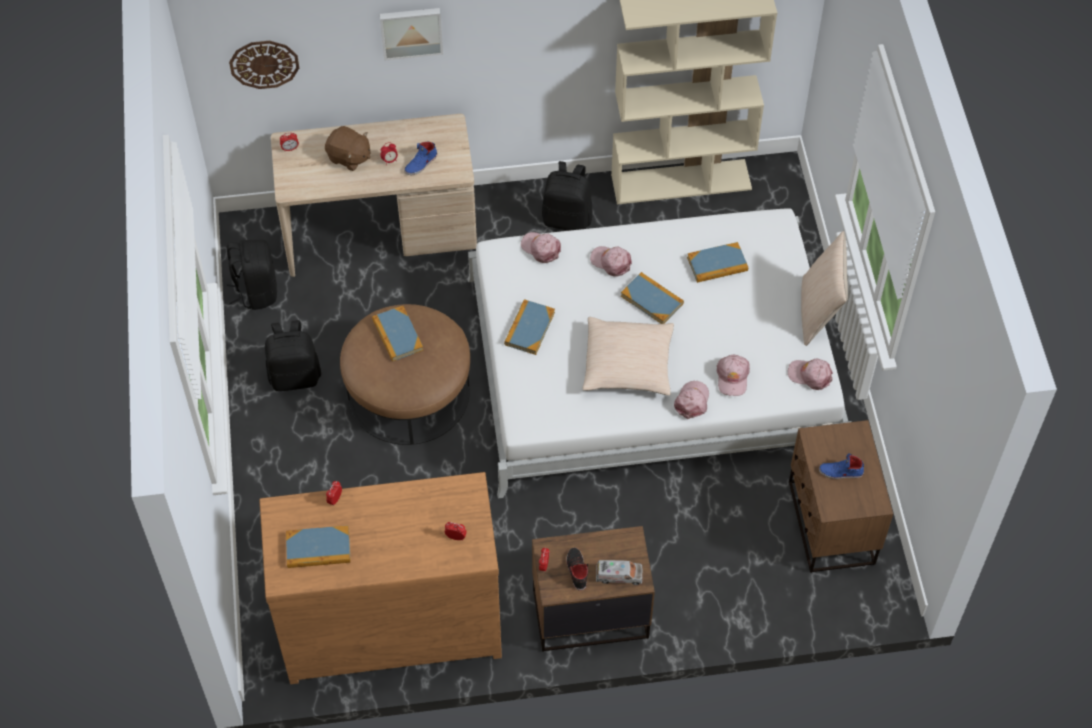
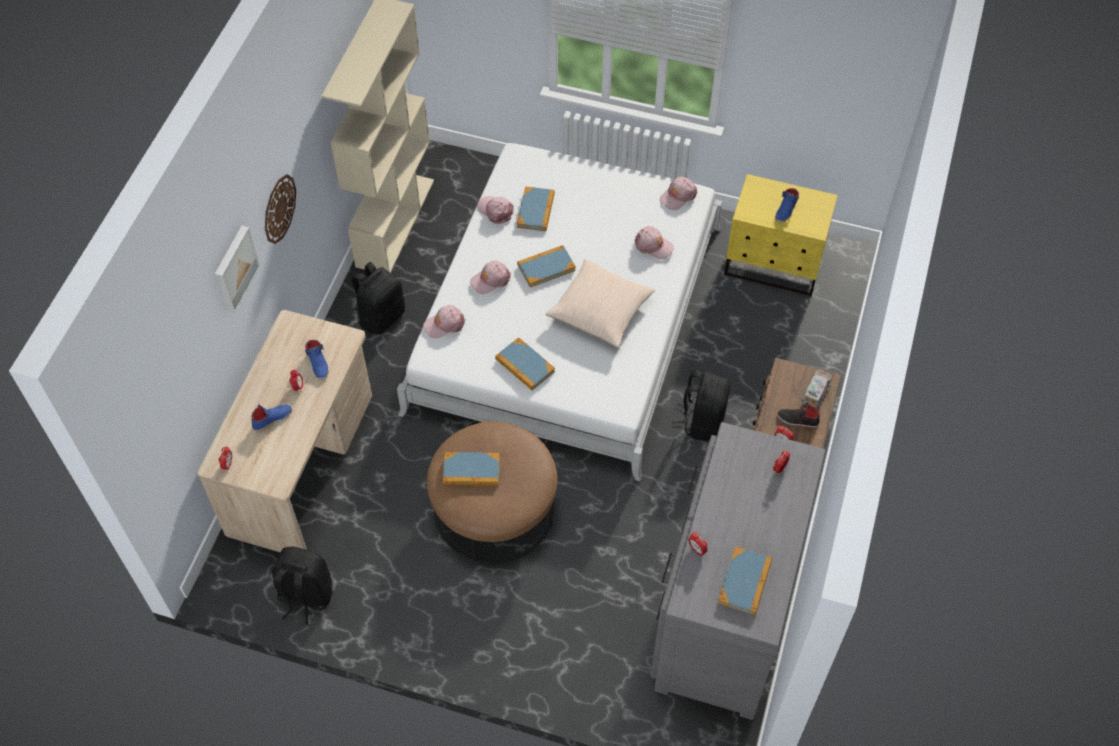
camera: 65 degrees left, 0 degrees up
(264, 63) = (170, 412): wall clock -> wall clock (279, 209)
(295, 376) = (423, 596): black backpack -> black backpack (702, 421)
(349, 157) = (272, 418): brown plush toy -> blue shoe
(390, 620) = (723, 612): brown dresser -> grey dresser
(692, 401) = (660, 282): pink cap -> pink cap (495, 210)
(818, 311) = (619, 166): beige pillow -> none
(830, 523) = (773, 265): brown nightstand -> yellow nightstand

